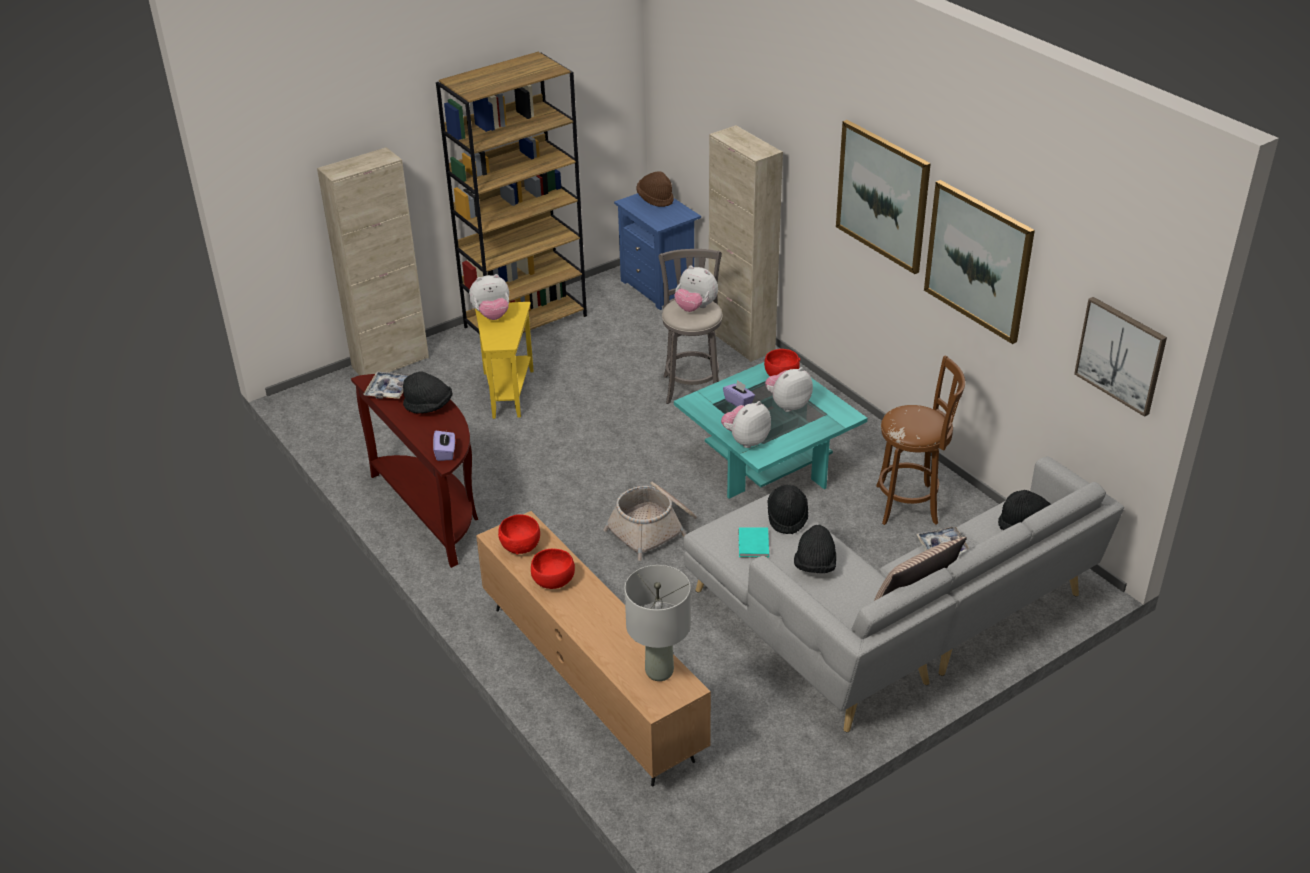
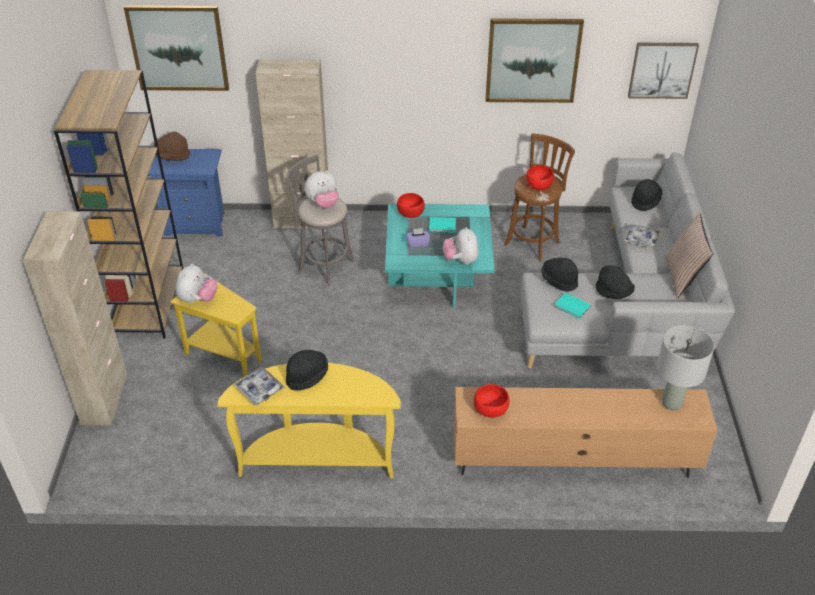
camera: 55 degrees left, 5 degrees up
(432, 511) = (318, 459): brown console table -> yellow console table
(445, 453) = (376, 393): purple tissue box -> none
(554, 581) = (542, 410): red bowl -> red bowl (539, 186)
(653, 529) = (451, 356): basket -> none
(787, 405) = (443, 226): plush toy -> turquoise book
(883, 195) = (432, 52): picture -> picture (178, 48)

